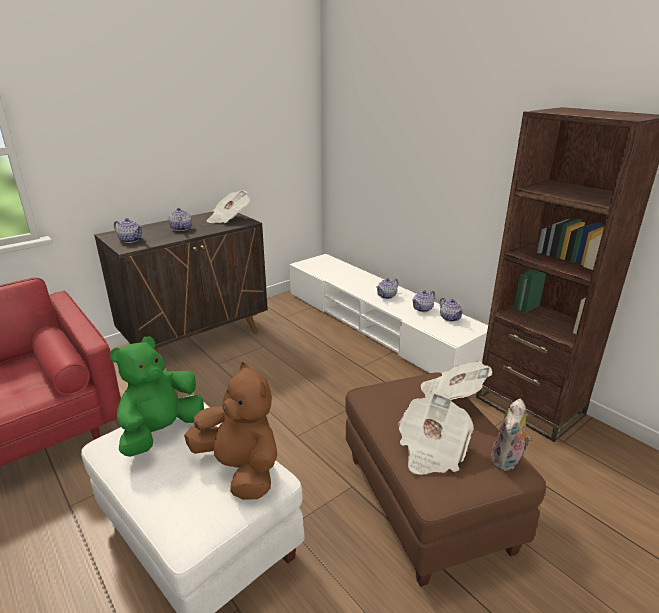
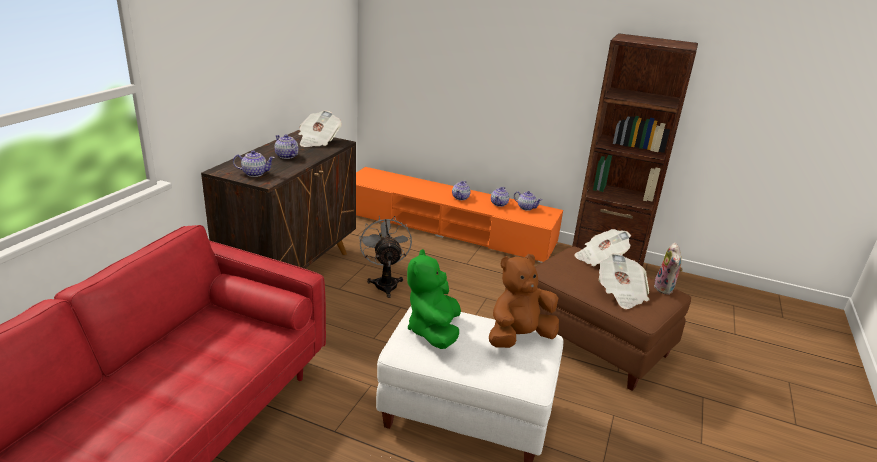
camera: 30 degrees left, 0 degrees up
(240, 469) = (519, 337): brown plush toy -> brown plush toy turned 45 degrees counterclockwise
(263, 368) = (385, 283): none -> grey fan
(377, 326) = (447, 228): white tv stand -> orange tv stand

